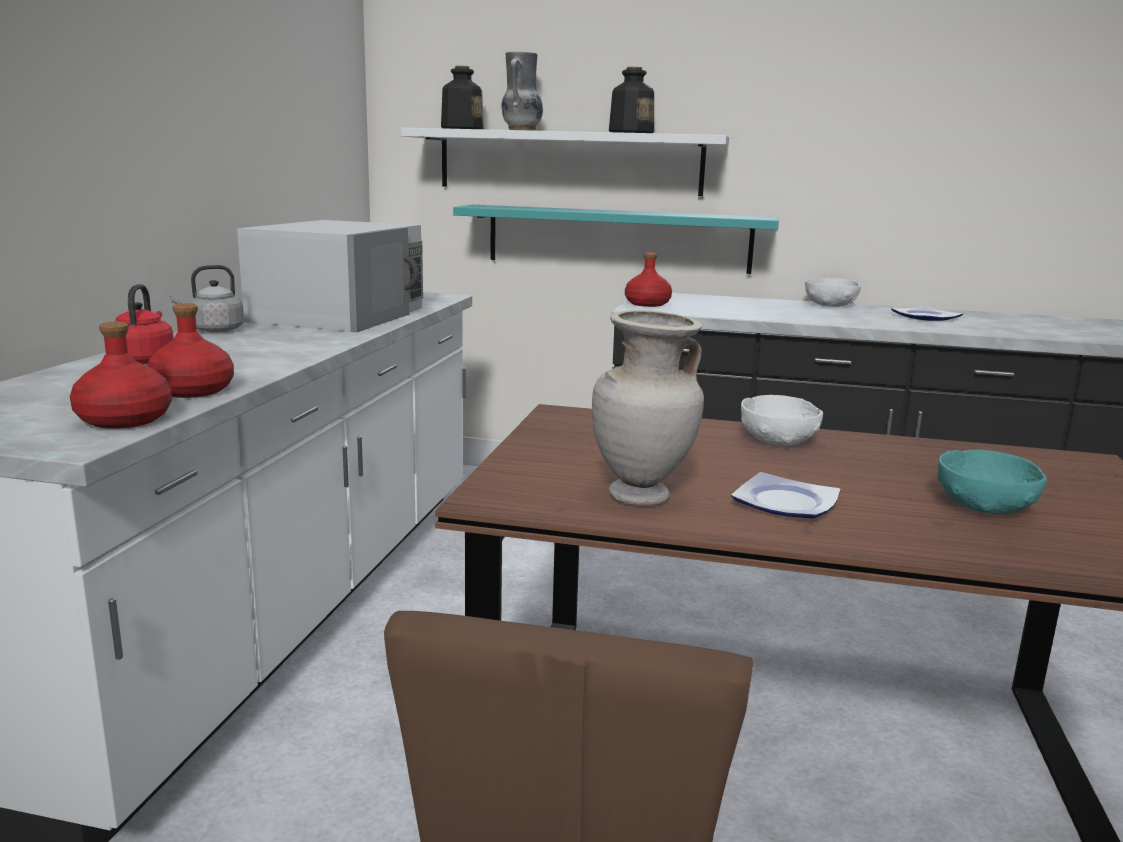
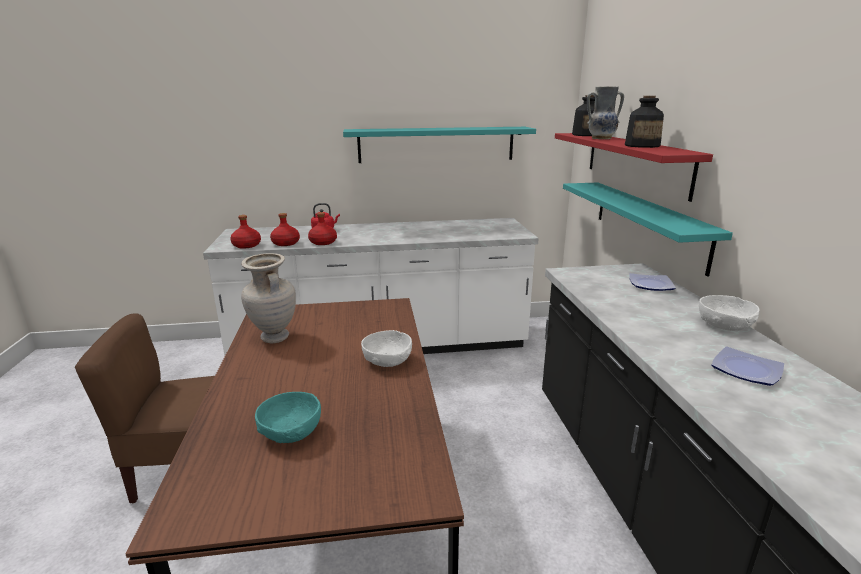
camera: 70 degrees right, 5 degrees up
(213, 330) = (382, 225): grey kettle -> none
(237, 143) = (436, 144): none -> turquoise shelf
(340, 314) = (441, 231): white microwave -> none
(569, 162) = (635, 162): white shelf -> red shelf
(647, 304) = (590, 272): red bottle -> red bottle (323, 242)
(784, 502) = (278, 370): plate -> plate (651, 285)

